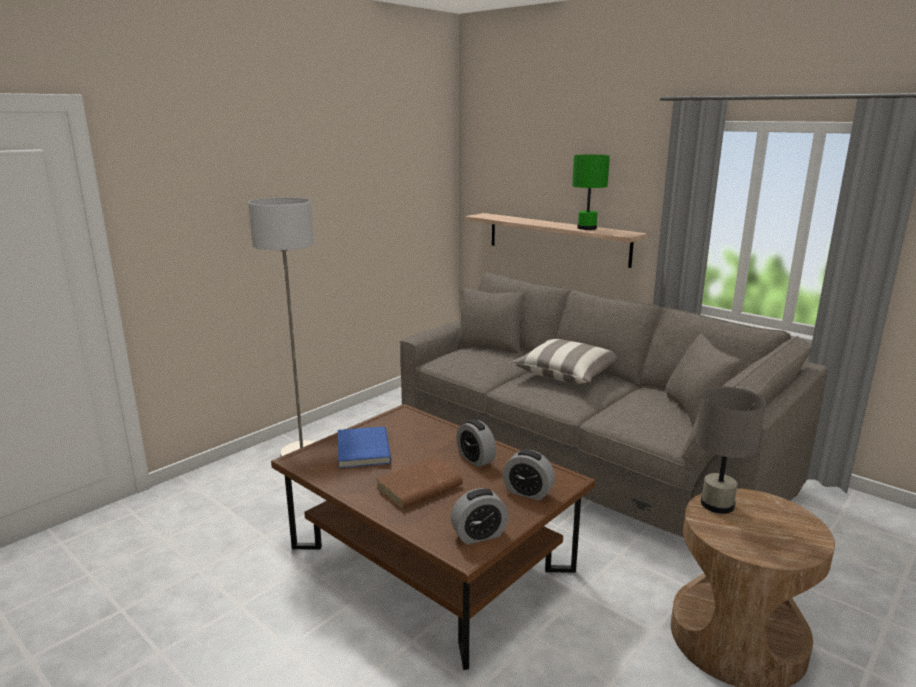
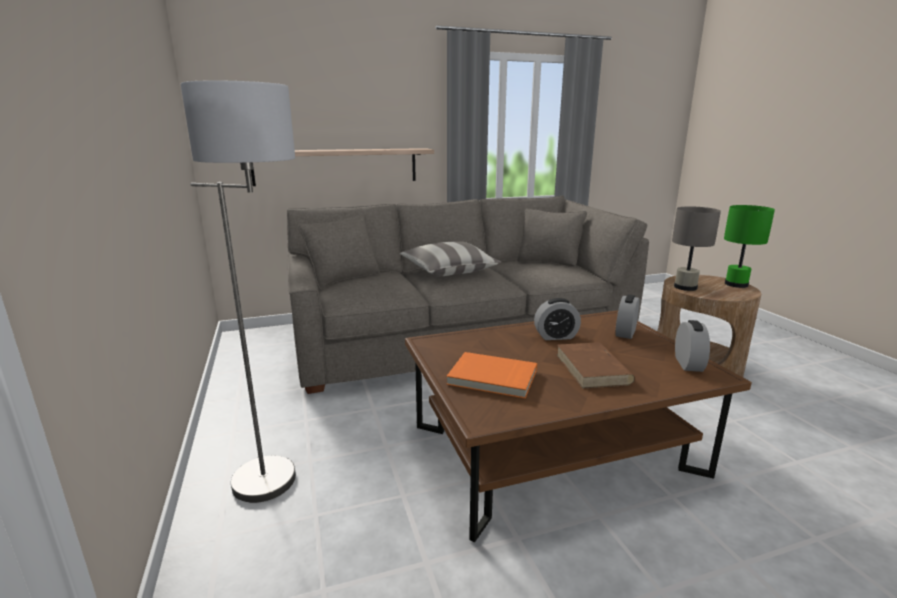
camera: 60 degrees left, 0 degrees up
(361, 449) = (492, 378): blue book -> orange book
(528, 492) = (625, 333): alarm clock -> alarm clock turned 150 degrees clockwise
(586, 228) = (379, 149): green table lamp -> green table lamp (736, 284)

